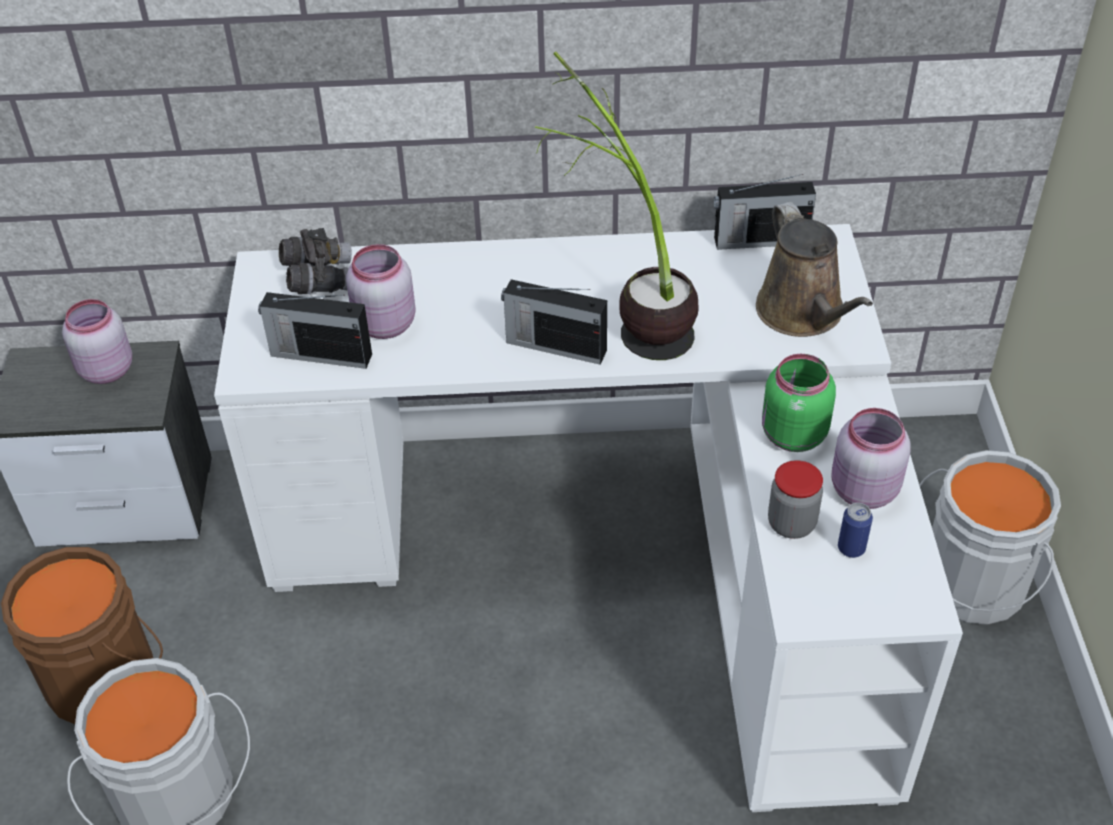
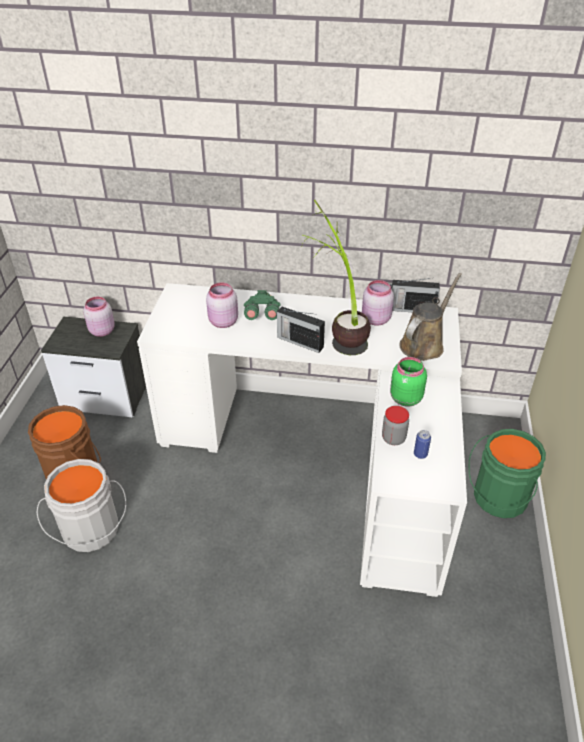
camera: 10 degrees right, 5 degrees down
(319, 354) = (189, 330): radio -> none
(321, 280) = (200, 299): grey binoculars -> none
(462, 300) = (262, 316): none -> green binoculars
(803, 314) = (424, 344): brown watering can -> brown watering can turned 135 degrees counterclockwise
(861, 490) = (433, 428): pink jar -> pink jar (375, 319)
(968, 585) = (497, 498): grey bucket -> green bucket

